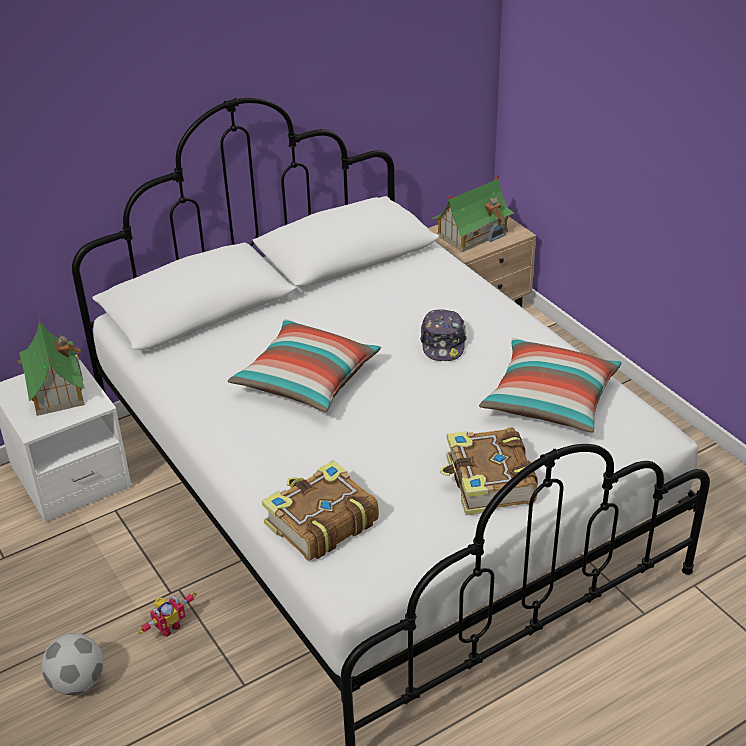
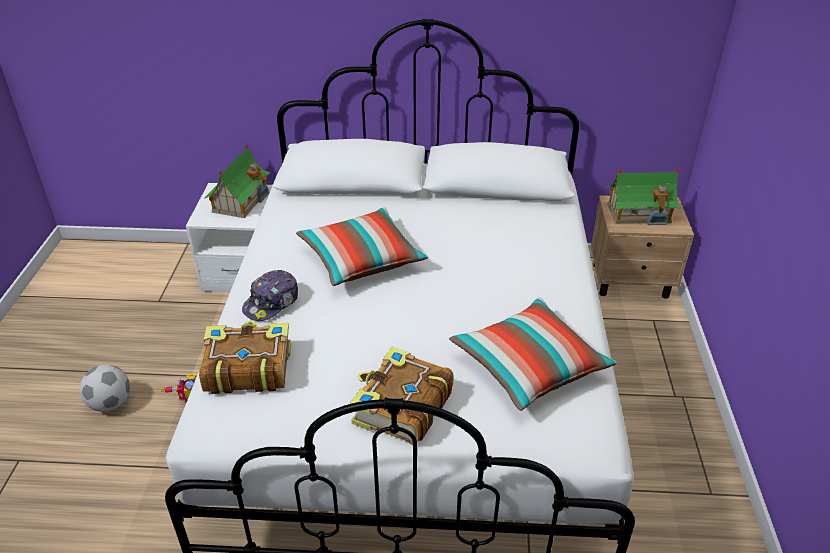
camera: 35 degrees right, 0 degrees up
(443, 343) = (493, 278): cap -> cap (272, 303)

